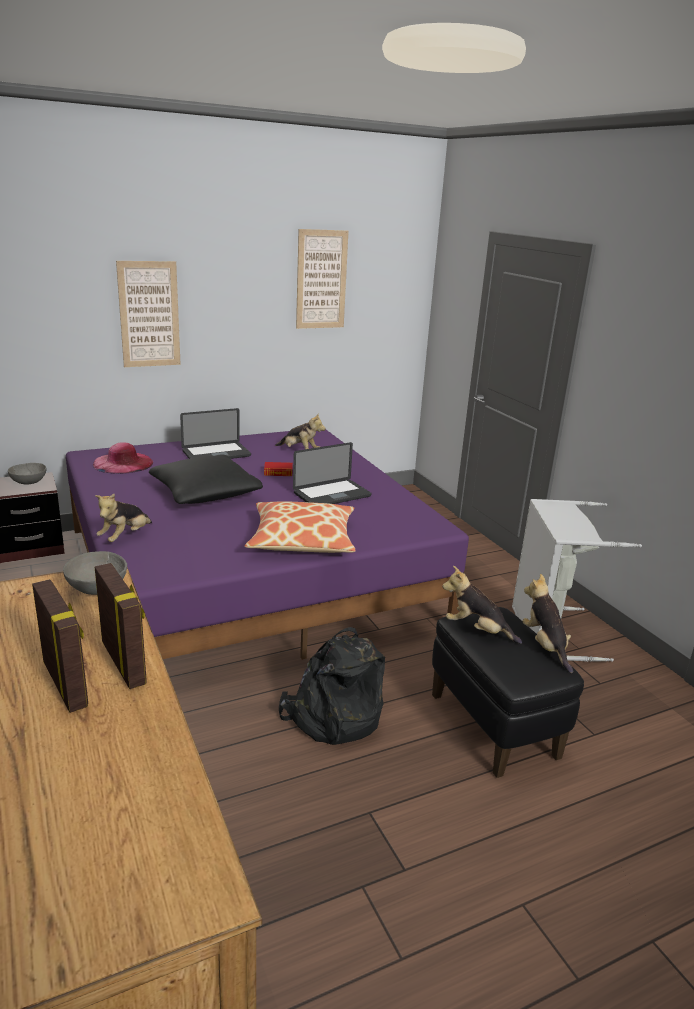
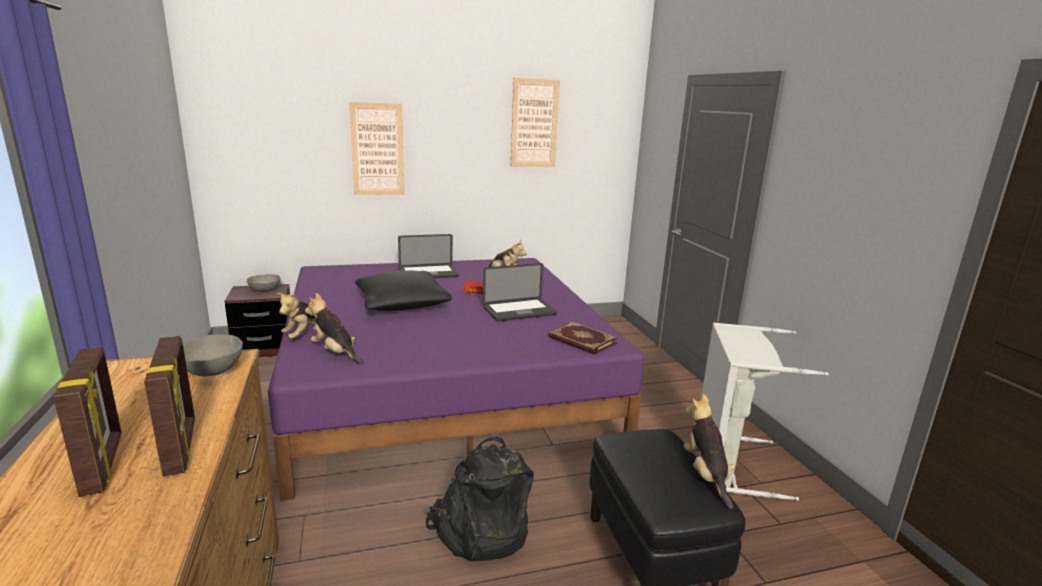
camera: 10 degrees right, 5 degrees down
(123, 463) = (343, 277): pink hat -> none
(302, 540) = (473, 348): pillow -> none
(405, 524) = (581, 341): none -> book
(477, 630) = (632, 451): plush toy -> plush toy (335, 352)

